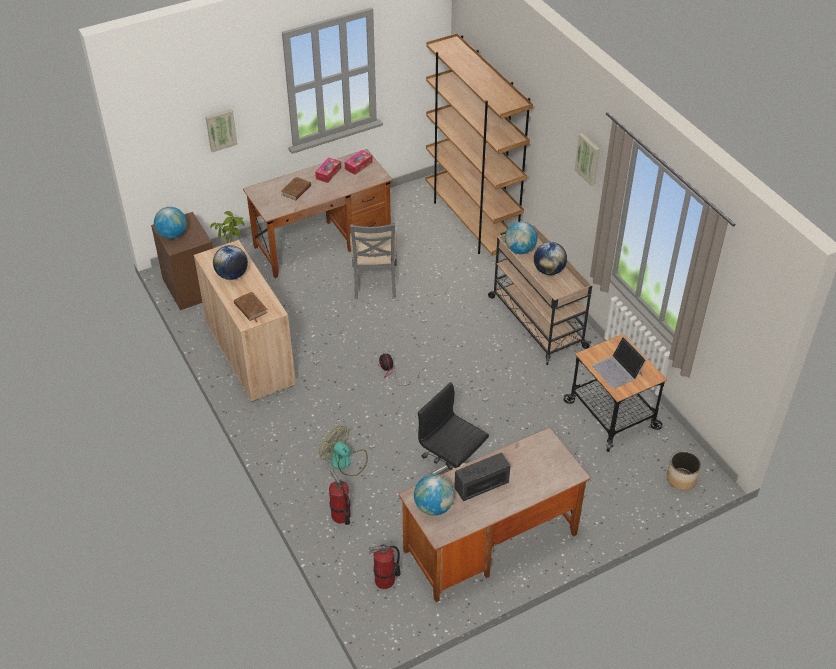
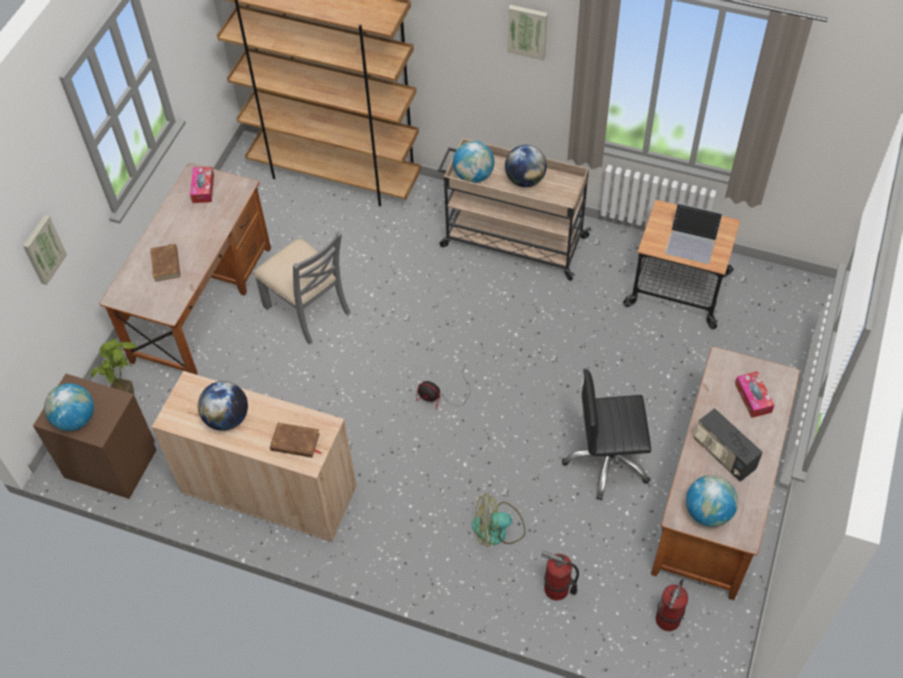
camera: 40 degrees left, 10 degrees up
(328, 173) = (179, 220): tissue box -> tissue box (753, 398)
(481, 486) = (723, 454): radio -> radio turned 60 degrees counterclockwise
(681, 479) = (795, 309): planter -> none

